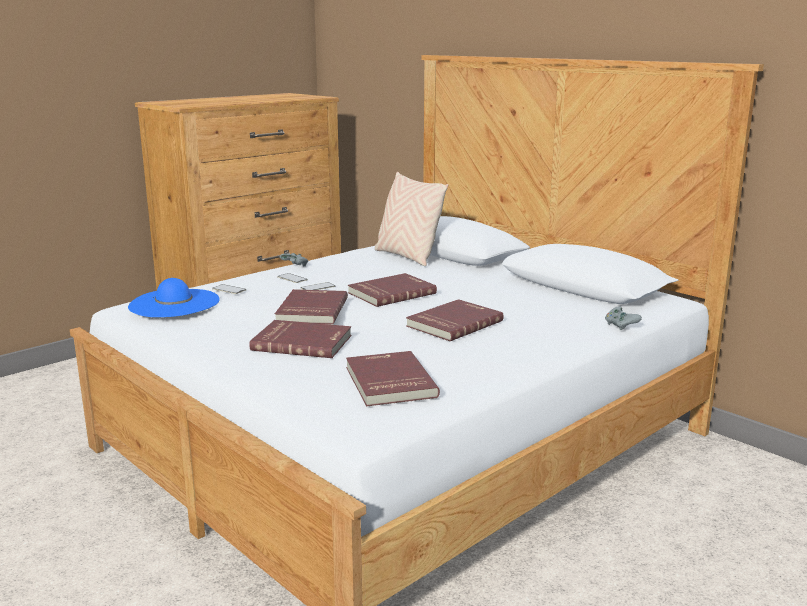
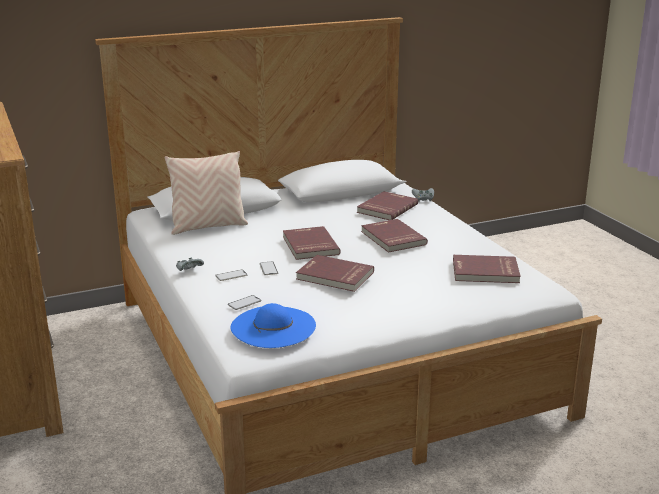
camera: 70 degrees left, 5 degrees up
(302, 342) = (397, 289): red book -> red book (386, 208)

